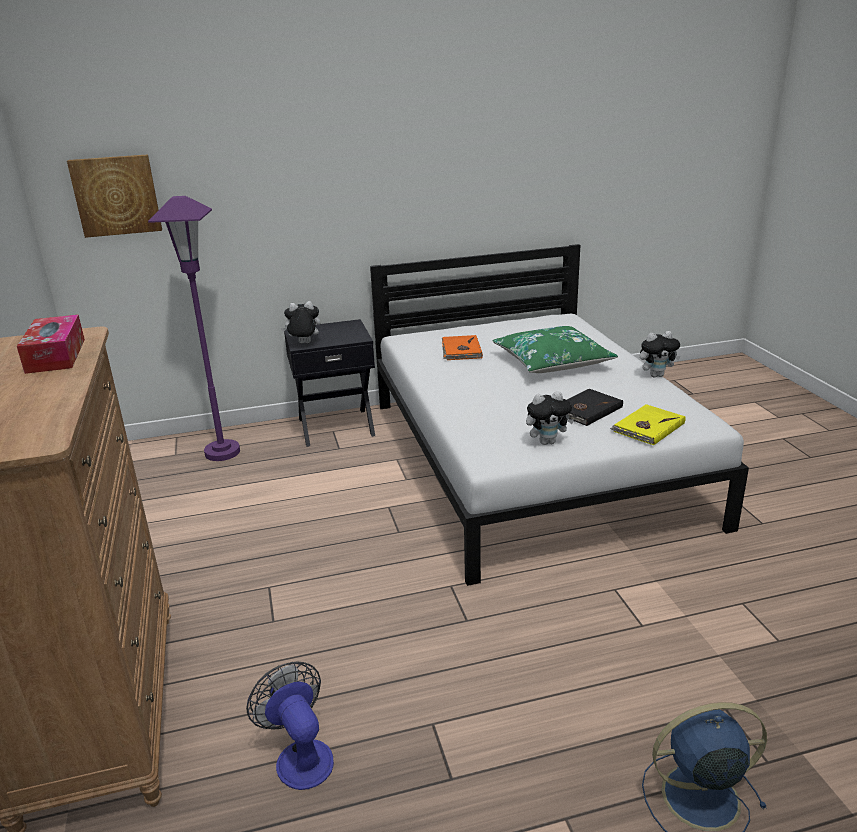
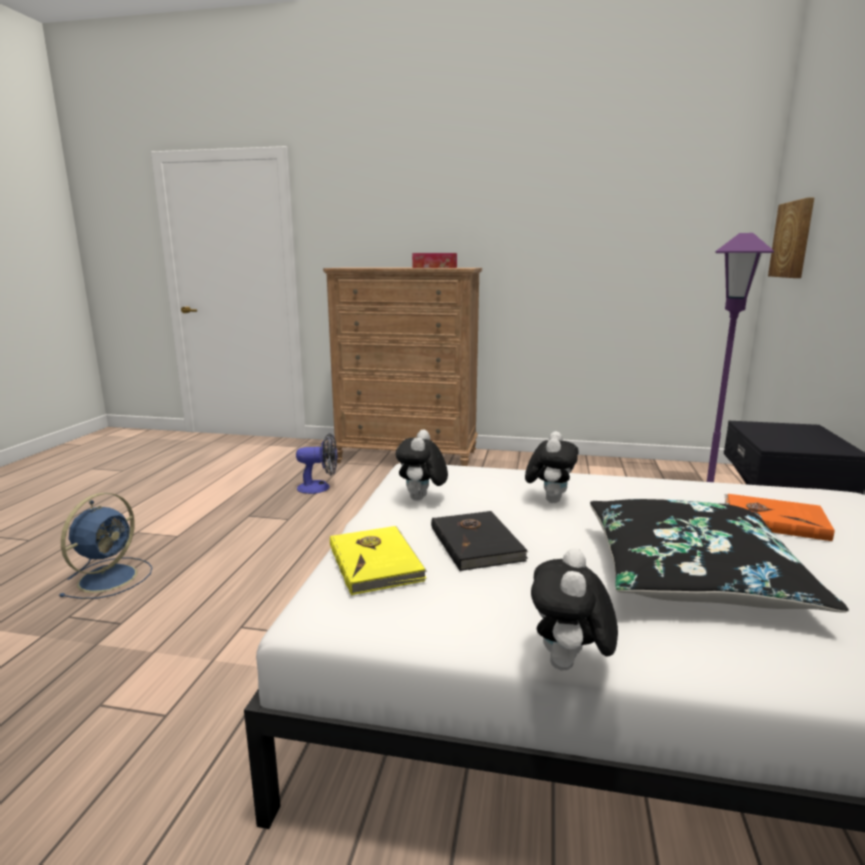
camera: 115 degrees right, 10 degrees down
(303, 343) = (753, 425): plush toy -> plush toy (549, 499)
(552, 362) = (692, 574): green pillow -> black pillow

